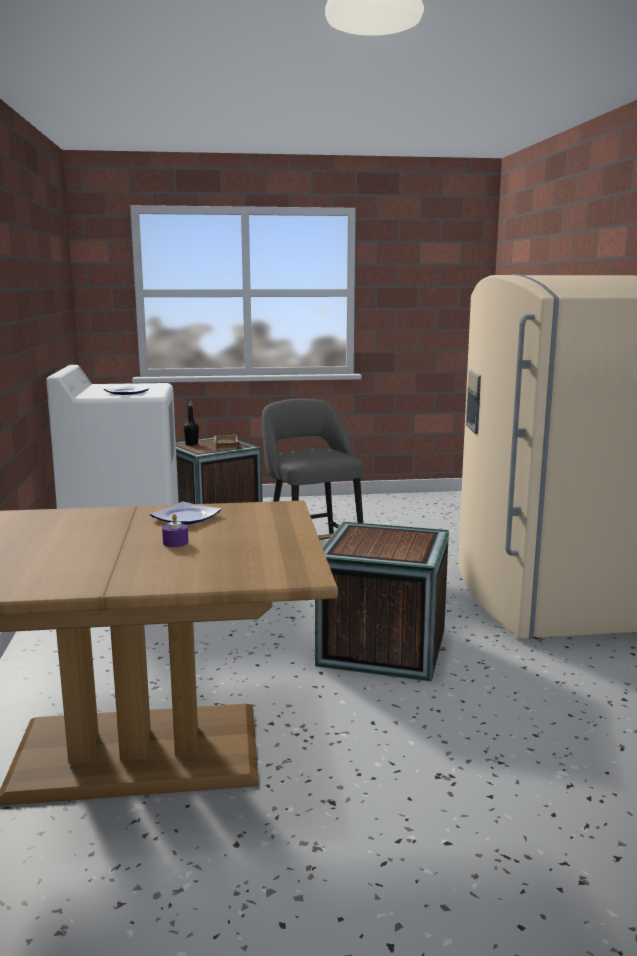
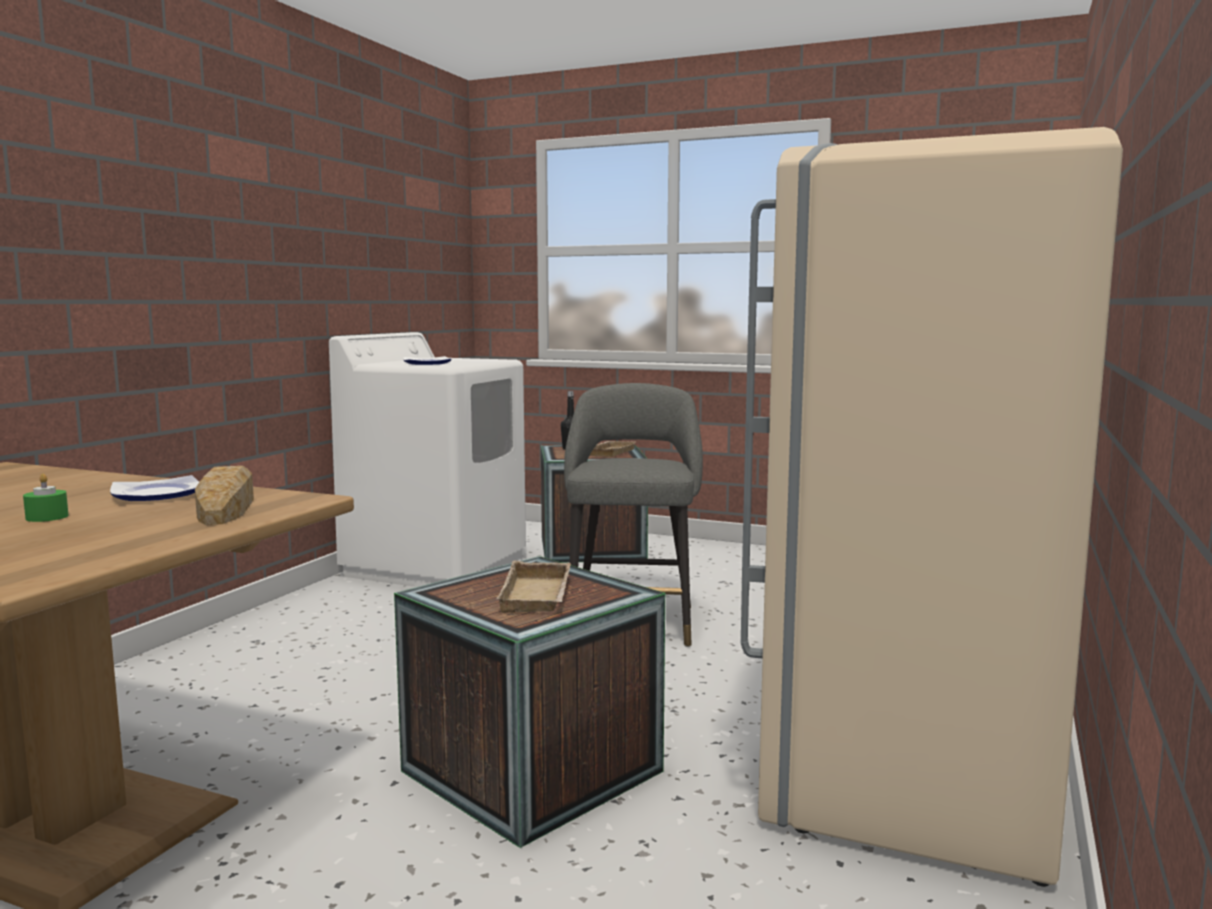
camera: 30 degrees right, 5 degrees down
(175, 542) = (47, 517): purple candle -> green candle
(264, 519) = (226, 508): none -> bread
(394, 543) = (539, 596): none -> beige tray

